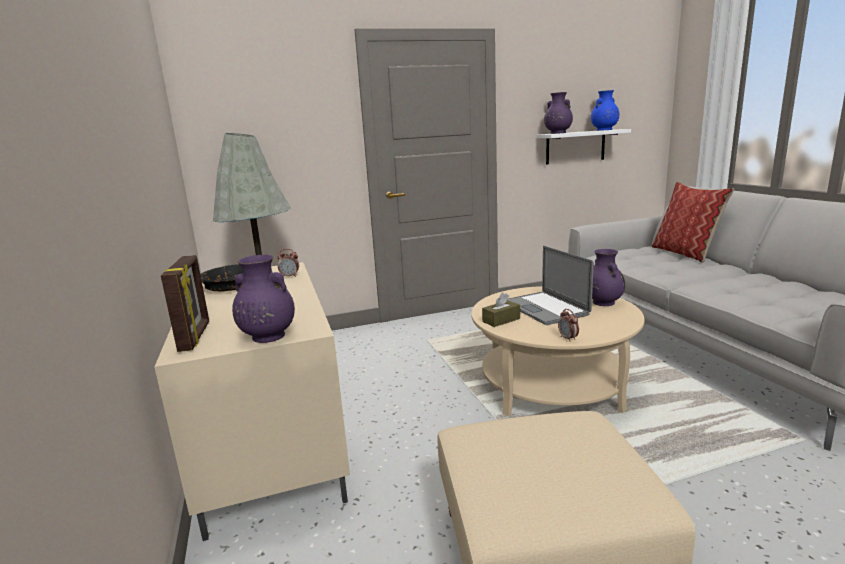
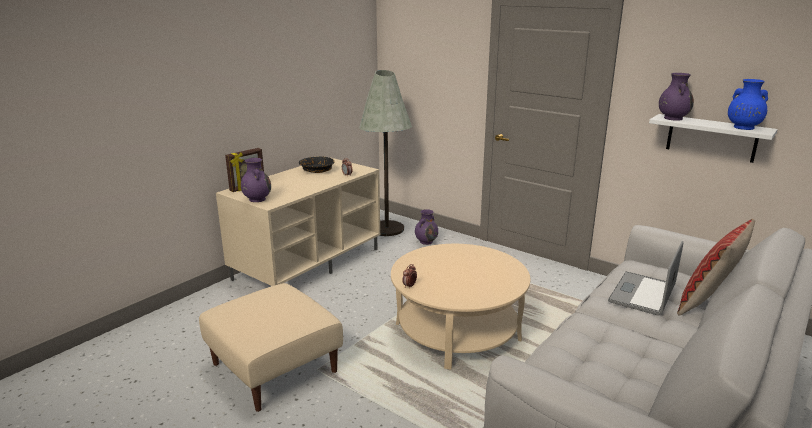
camera: 55 degrees right, 5 degrees up
(501, 320) = (420, 258): brown tissue box -> none
(544, 308) = (461, 268): laptop -> laptop (642, 293)
(603, 302) = (501, 287): purple vase -> purple vase (426, 241)

